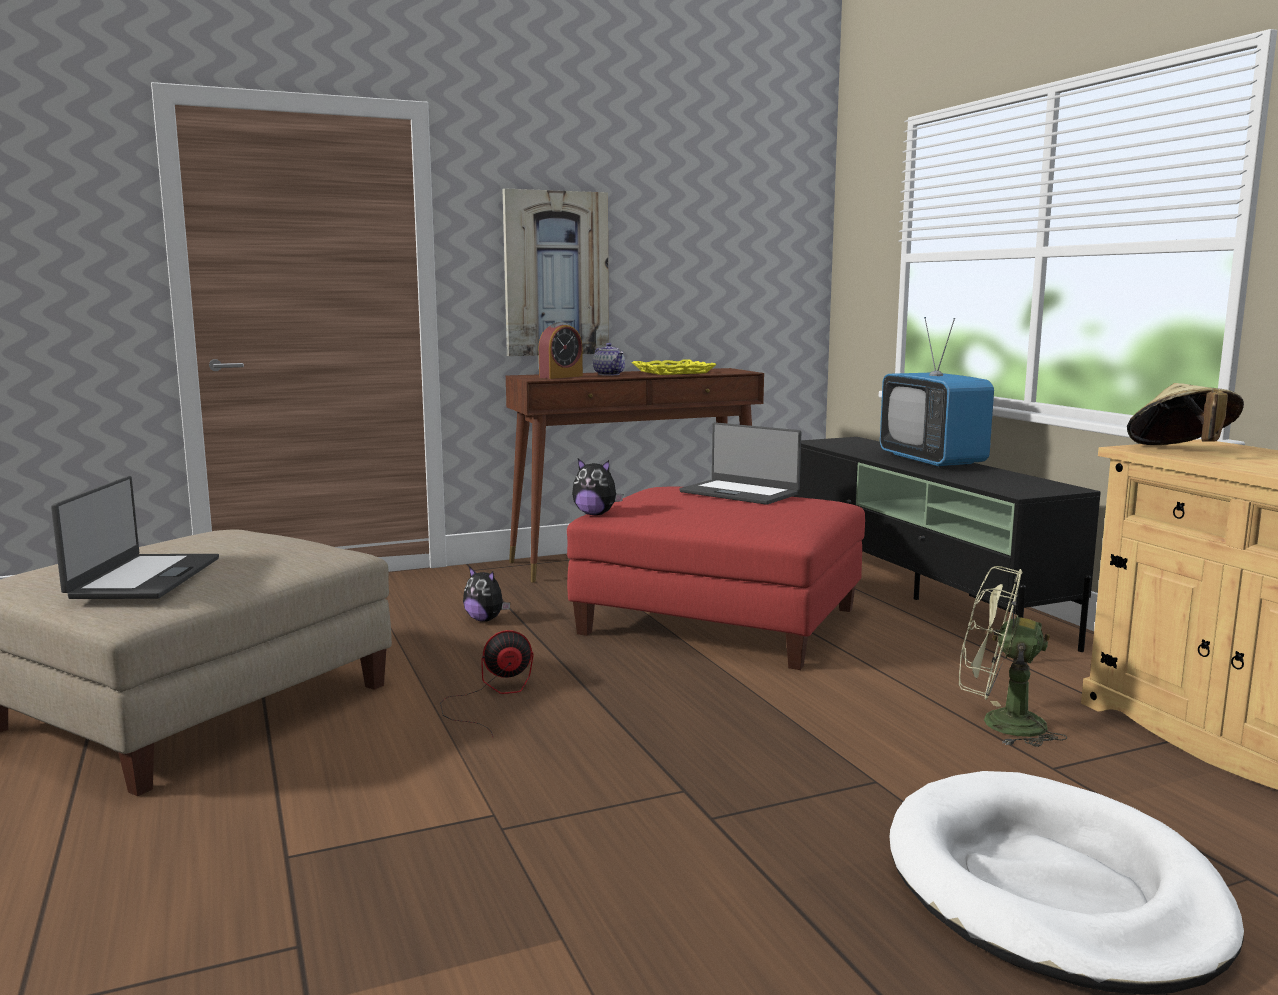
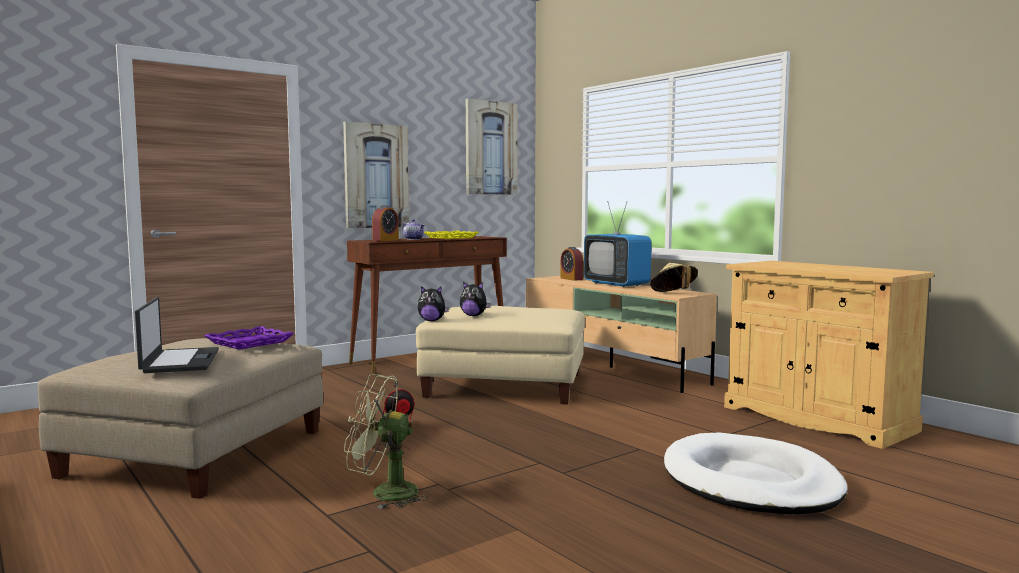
camera: 15 degrees left, 5 degrees down
(277, 546) = (250, 343): none -> purple tray
(485, 620) = (357, 394): plush toy -> plush toy (474, 316)
(720, 621) = (505, 385): red ottoman -> beige ottoman
(740, 493) = (511, 306): laptop -> none
(753, 224) = (490, 148): none -> picture
(865, 445) = (571, 279): none -> alarm clock
(916, 599) = (611, 367): black tv stand -> beige tv stand
(999, 724) = (688, 419): green fan -> green fan (384, 493)
(1180, 451) = (767, 264): beige hat -> beige hat (673, 293)

